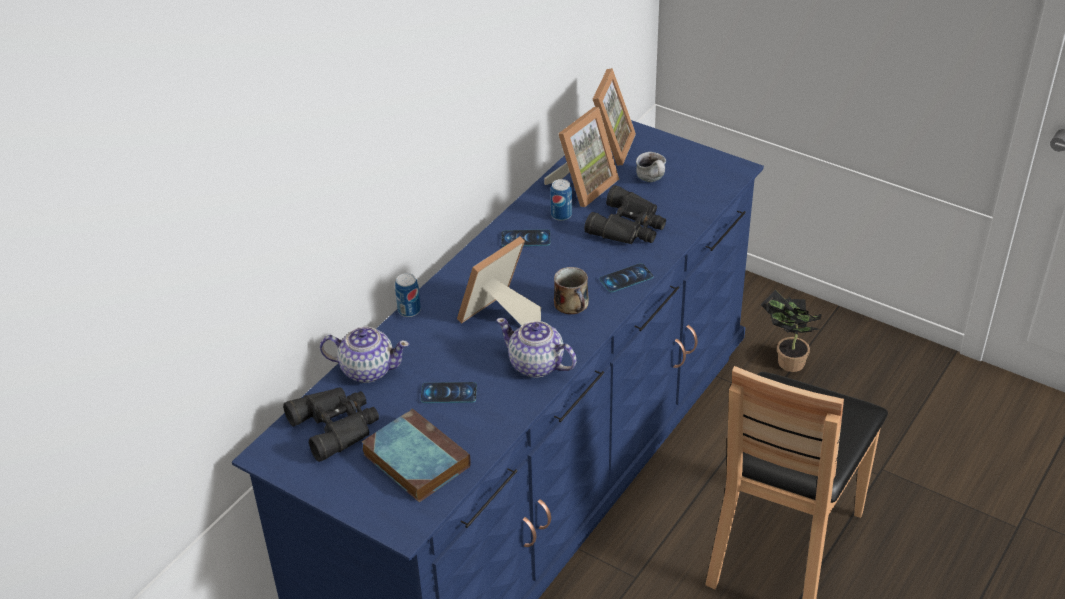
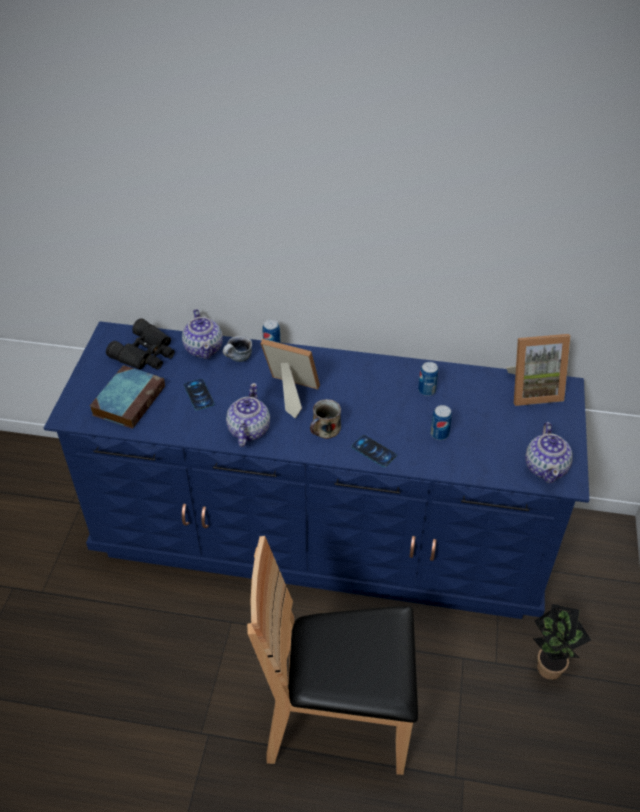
camera: 65 degrees right, 5 degrees up
(525, 238) = (385, 380): phone -> none
(582, 186) = (471, 391): picture frame -> none
(629, 226) = (439, 434): black binoculars -> can
(653, 180) = (511, 431): mug -> mug (238, 359)
(712, 175) = (546, 467): none -> teapot

